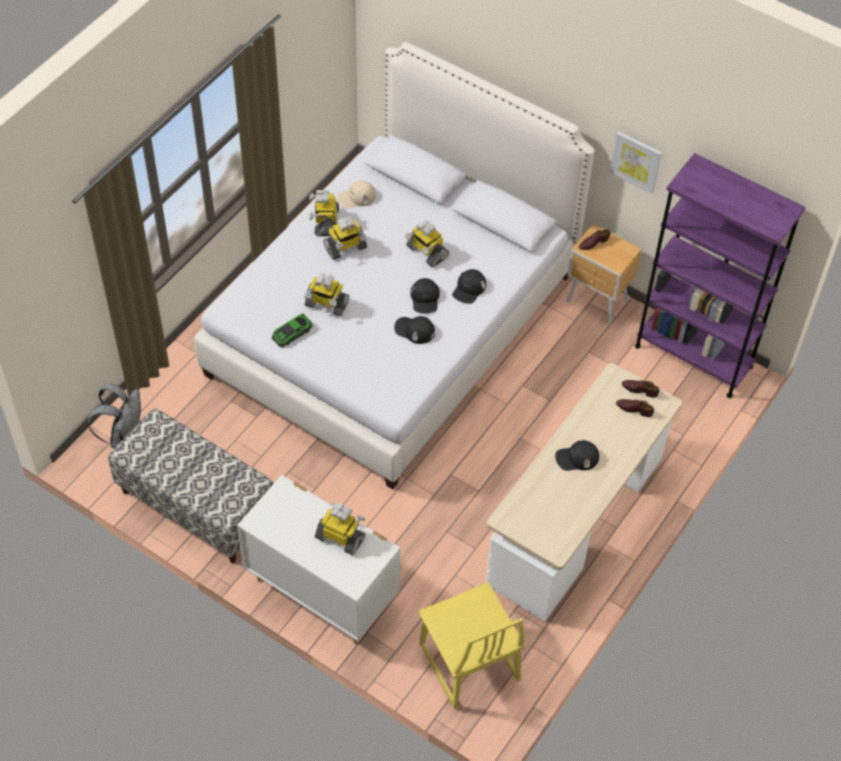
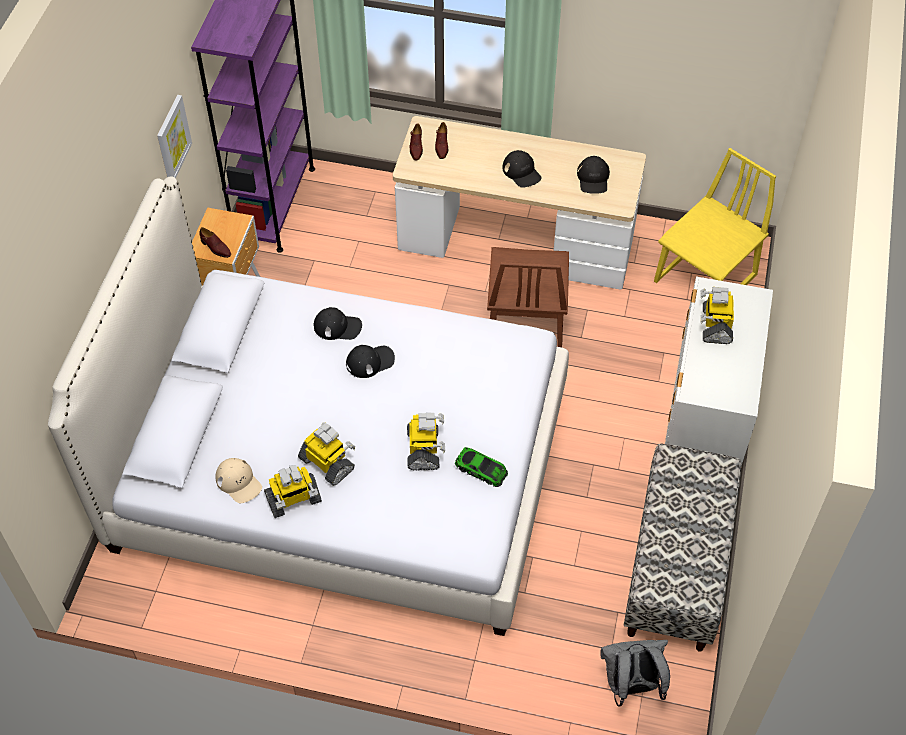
camera: 110 degrees left, 0 degrees up
(414, 330) = (420, 356): black cap -> black cap (593, 178)
(426, 252) = (300, 382): toy robot -> none
(479, 493) = (524, 324): none -> brown chair

